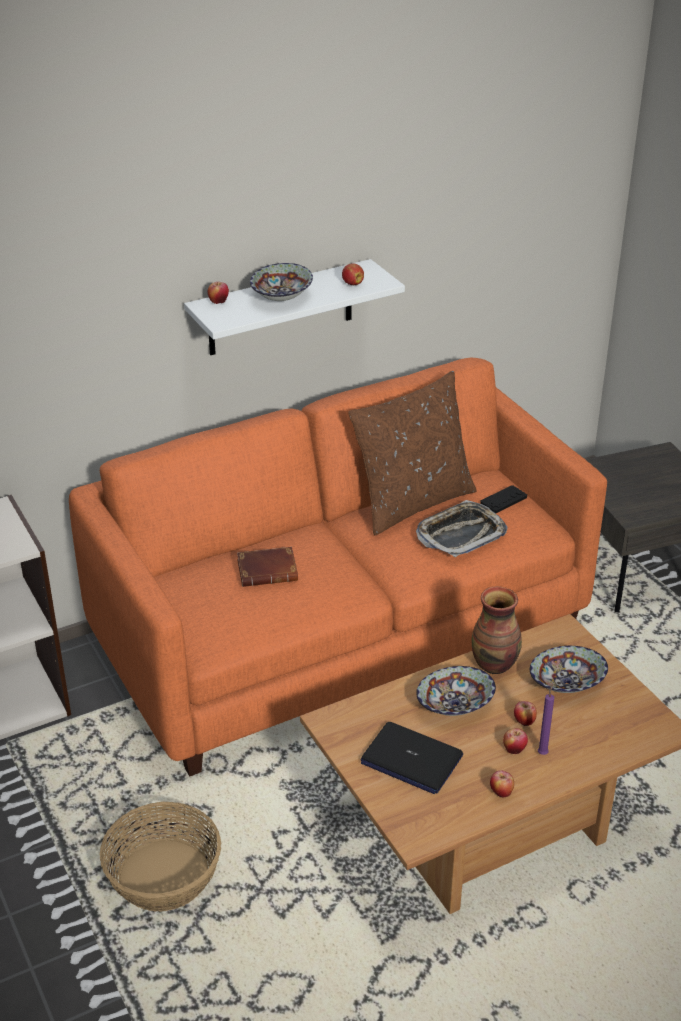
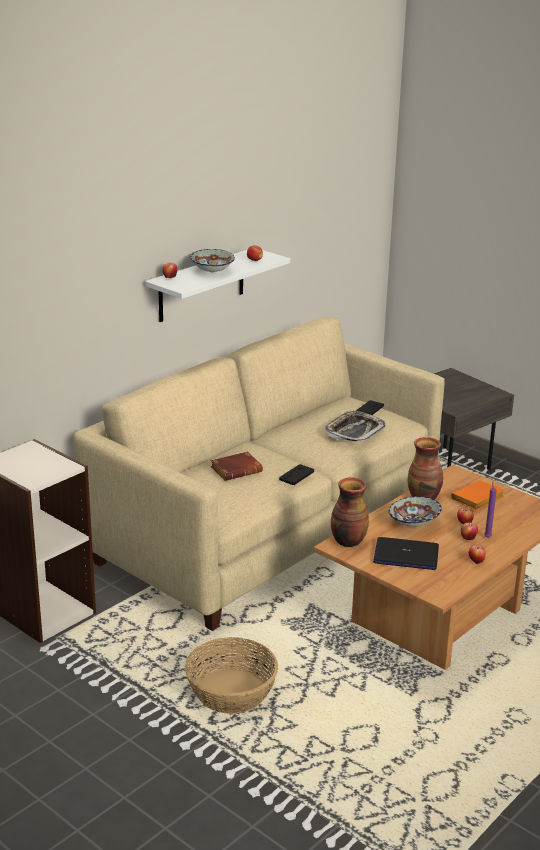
camera: 20 degrees left, 10 degrees down
(340, 595) = (296, 475): none -> black game controller
(341, 635) = (267, 530): orange sofa -> beige sofa
(348, 717) = (347, 541): none -> vase
(412, 502) = (308, 419): brown pillow -> none
(567, 685) = (477, 500): bowl -> orange book

